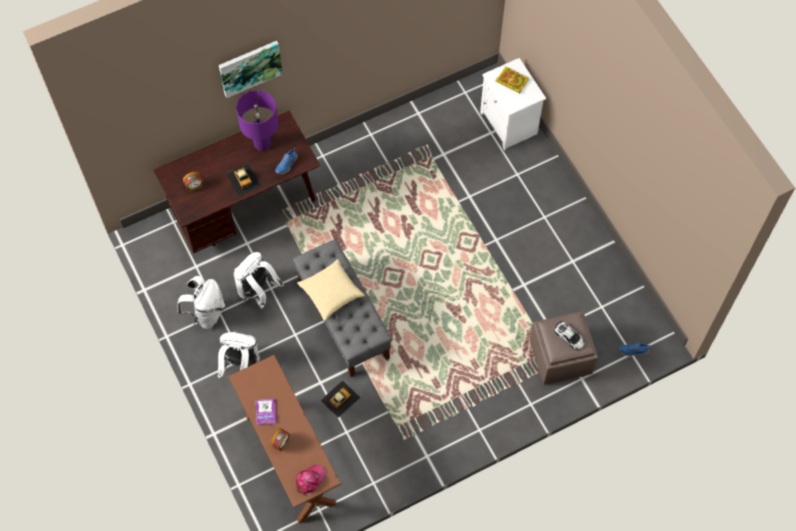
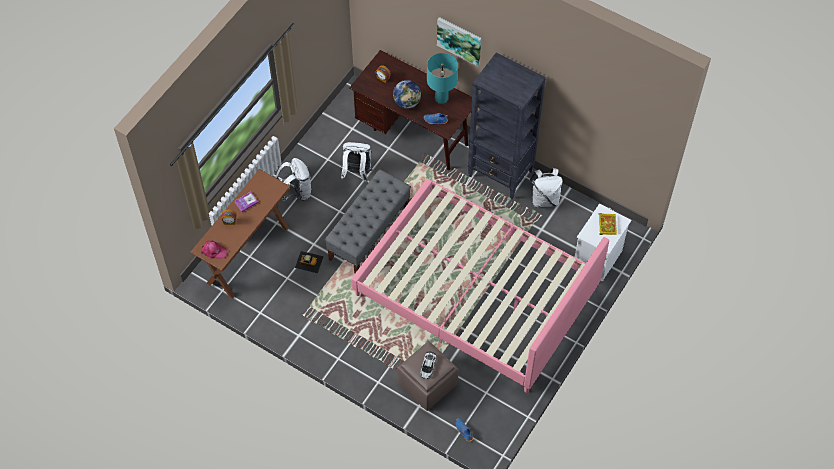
camera: 60 degrees right, 5 degrees down
(206, 313) = (322, 152): white backpack -> white backpack (544, 199)
(243, 179) = (407, 102): toy car -> globe
(262, 144) = (441, 99): purple table lamp -> turquoise table lamp
(331, 293) = (366, 204): pillow -> none
(353, 154) = (501, 174): none -> black bookcase
(480, 254) = (475, 293): none -> pink bed

